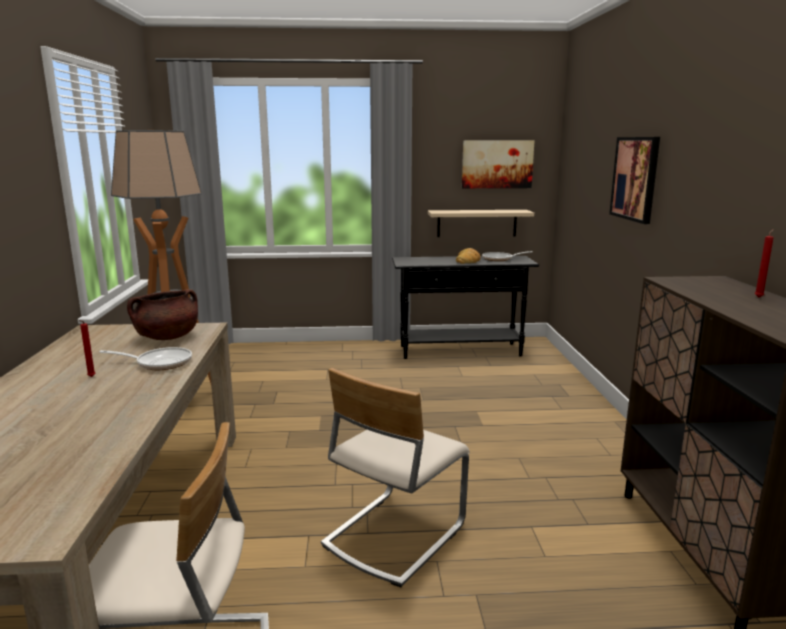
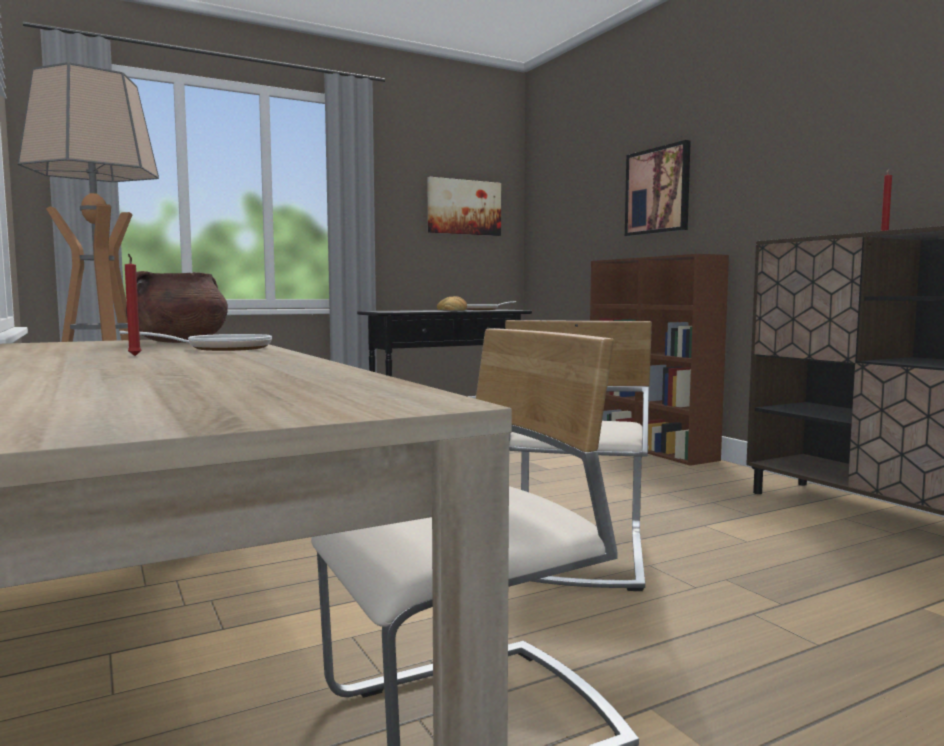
camera: 25 degrees left, 10 degrees down
(477, 223) = (445, 275): beige shelf -> none
(600, 413) = (650, 448): none -> brown bookcase

